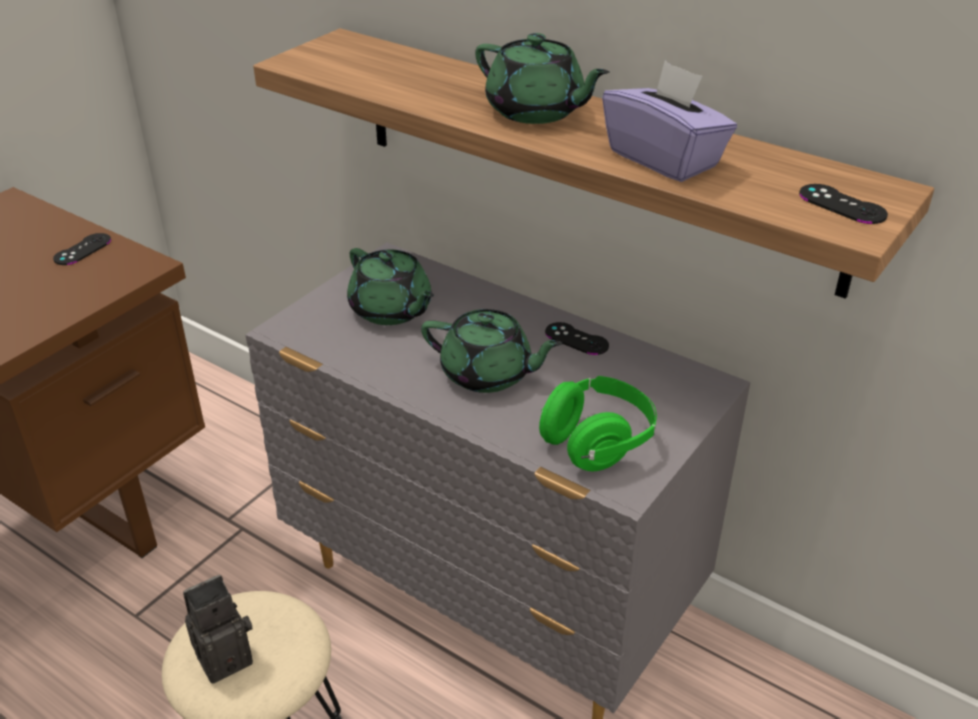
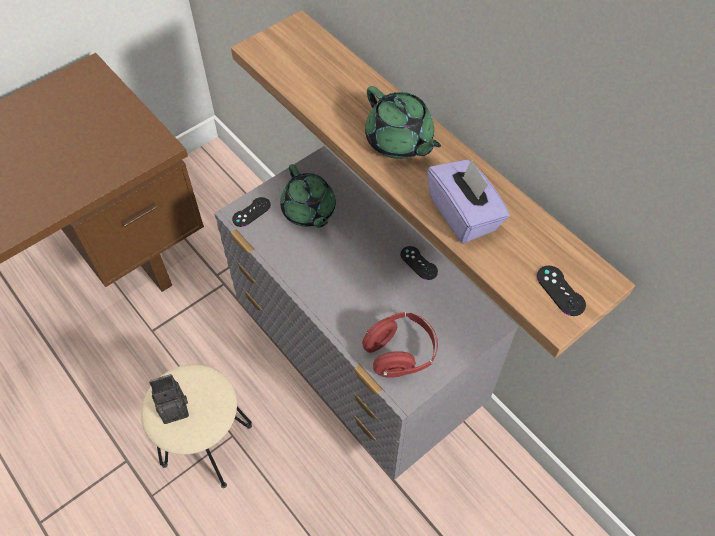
camera: 15 degrees right, 20 degrees up
(82, 249) = (127, 123): black game controller -> black game controller (251, 212)
(488, 374) = (352, 281): green teapot -> none
(597, 442) = (400, 353): green headphones -> red headphones

